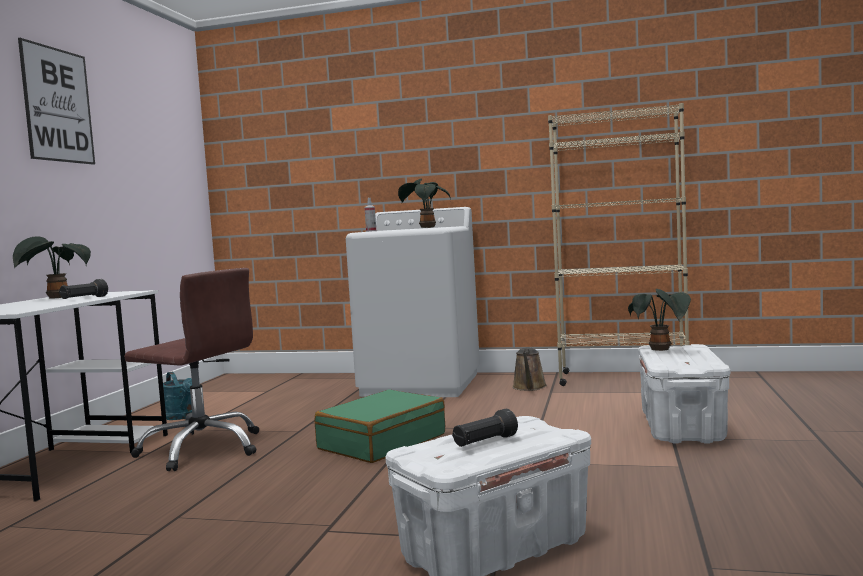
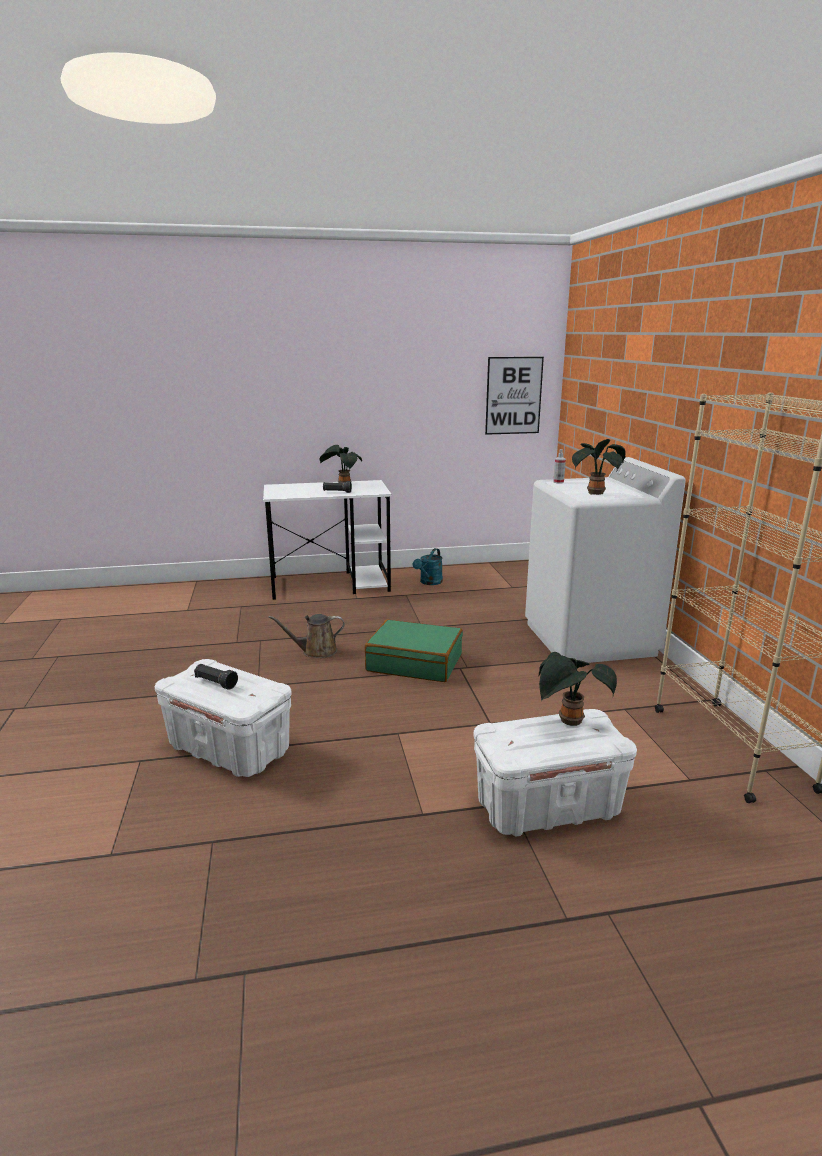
camera: 65 degrees right, 15 degrees up
(58, 105) = (386, 347): picture -> picture (513, 395)
(202, 449) = (369, 610): brown office chair -> none
(529, 387) = (630, 694): brown watering can -> brown watering can (316, 651)

